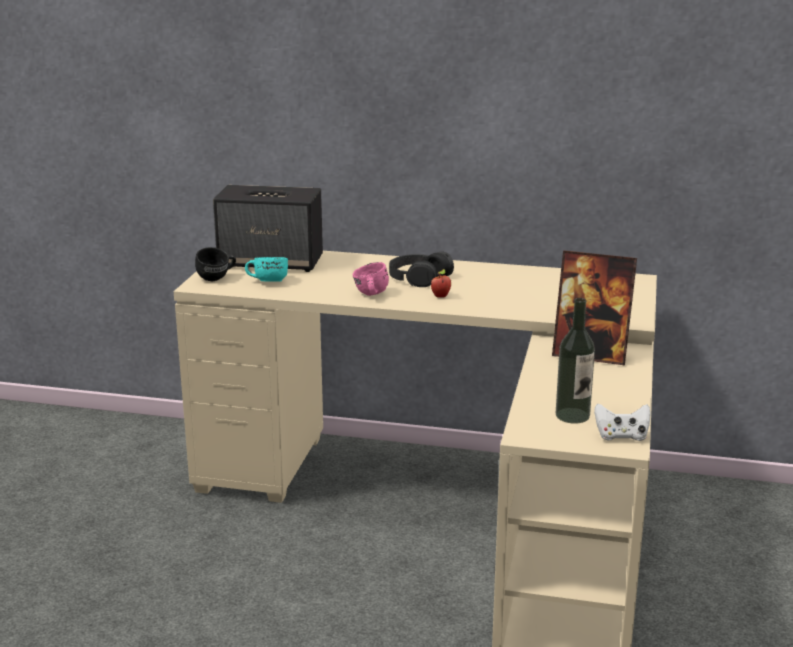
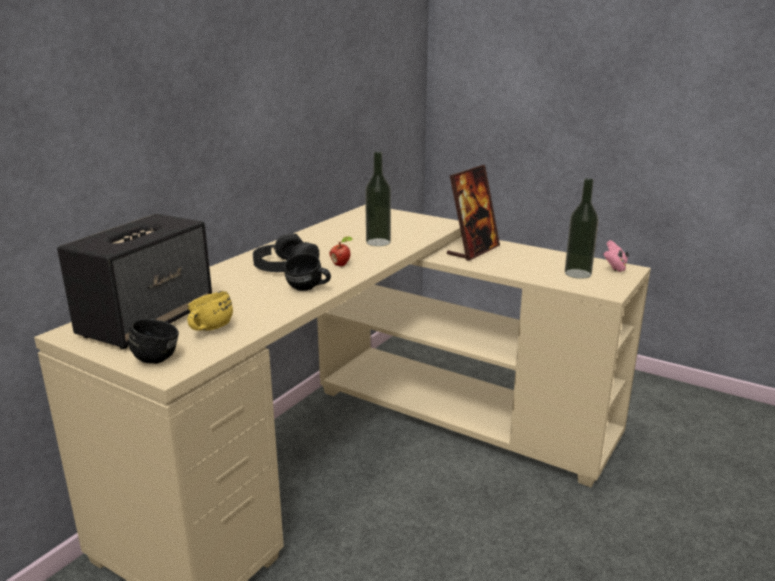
camera: 70 degrees left, 0 degrees up
(267, 281) = (207, 329): turquoise mug -> yellow mug
(370, 295) = (308, 289): pink mug -> black mug
(524, 300) = (378, 242): none -> bottle
(621, 436) = (614, 267): white game controller -> pink game controller

